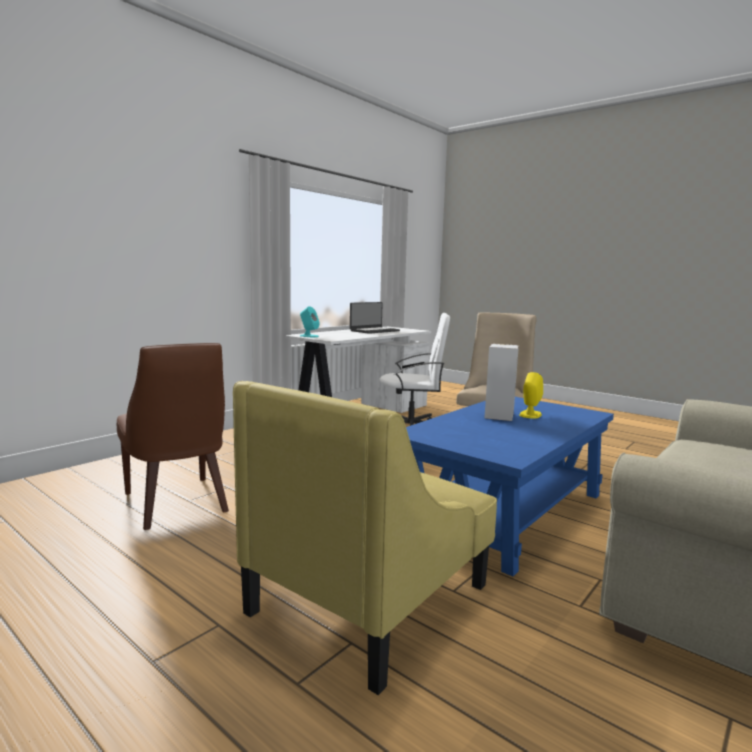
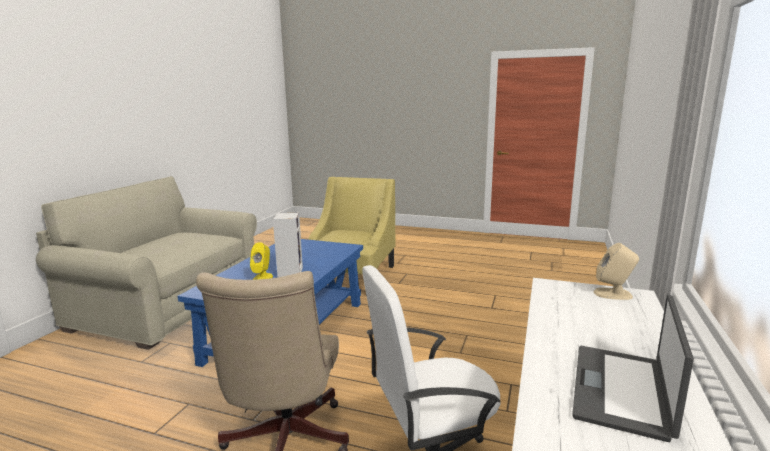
camera: 160 degrees right, 5 degrees up
(177, 504) = (496, 292): brown chair -> none
(309, 336) = (613, 294): turquoise speaker -> beige speaker

